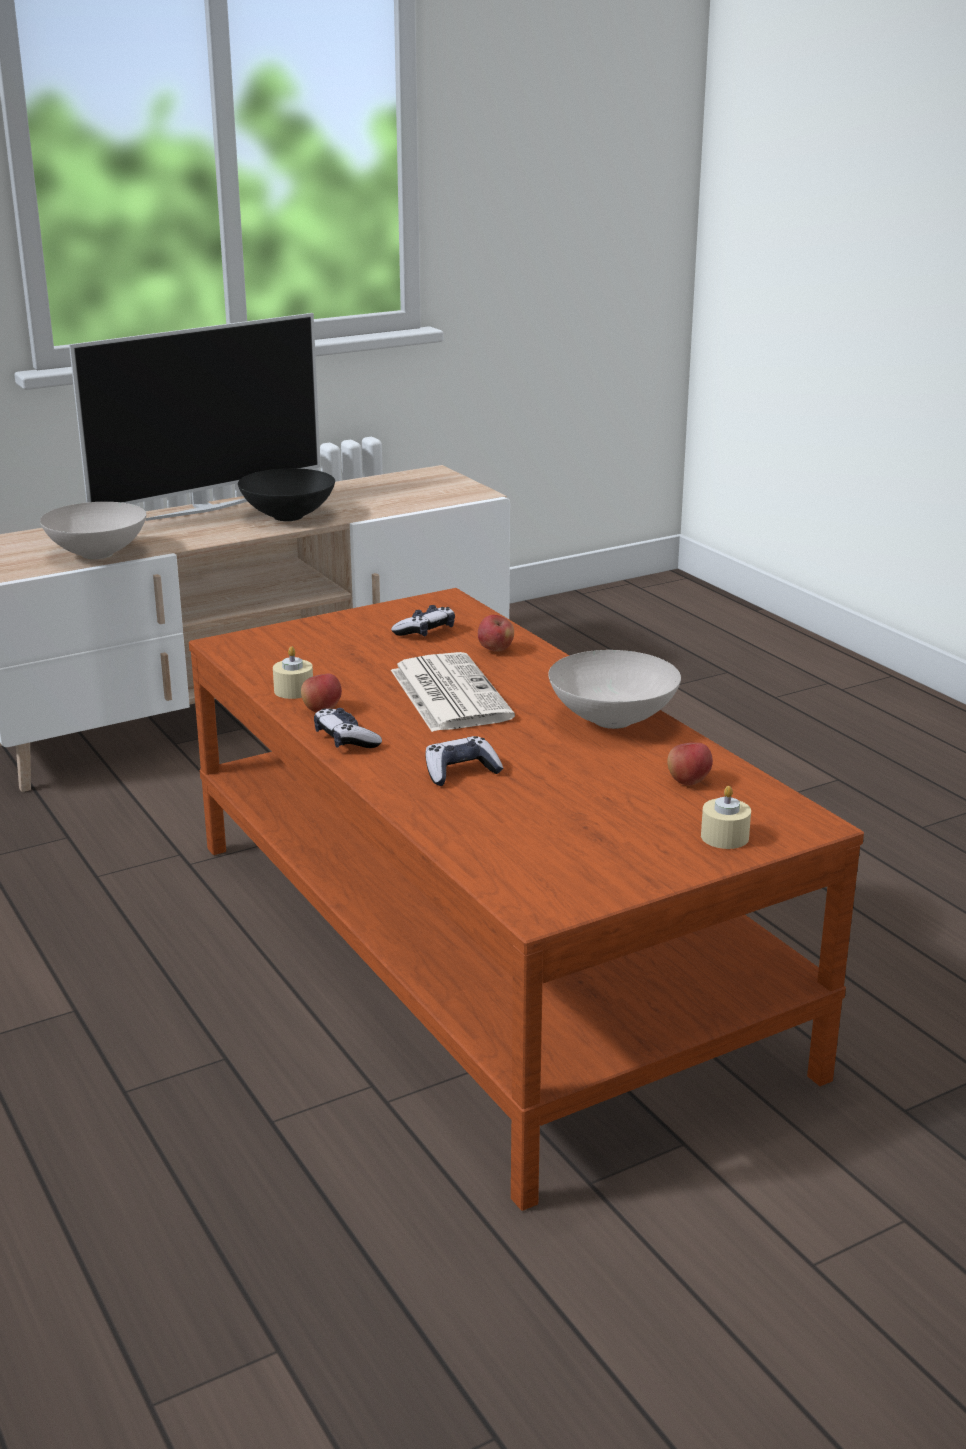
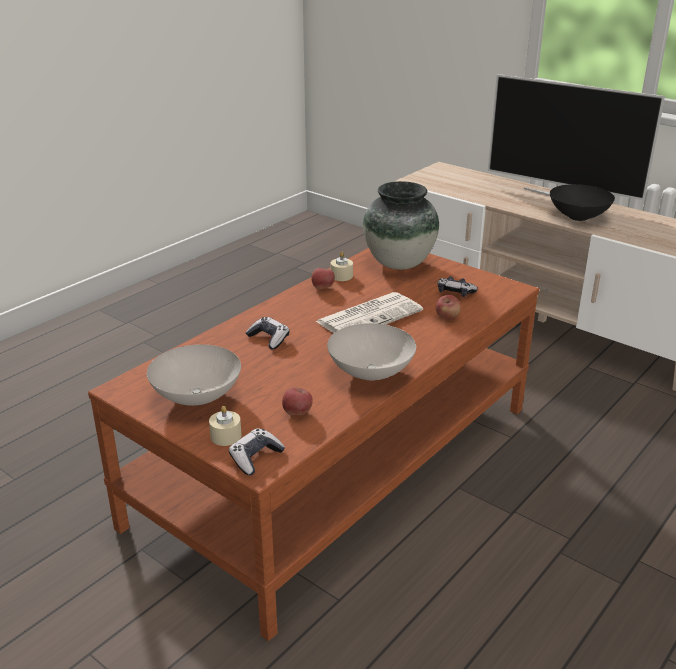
camera: 70 degrees right, 5 degrees up
(96, 554) = (460, 191): white bowl -> white bowl (195, 397)
(296, 647) = (399, 264): none -> vase
(346, 740) = (290, 301): game controller -> game controller (255, 458)

